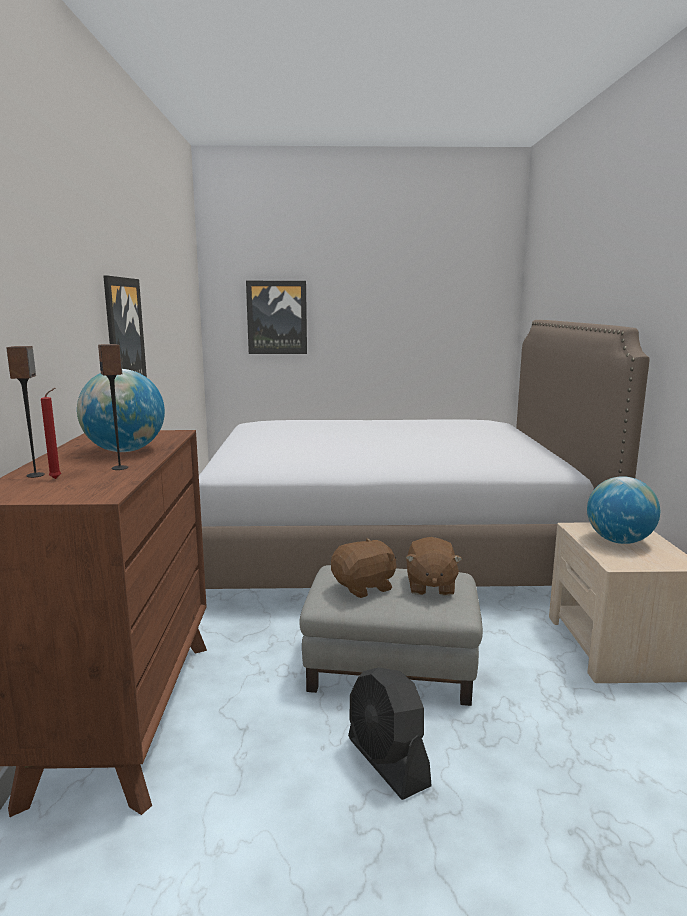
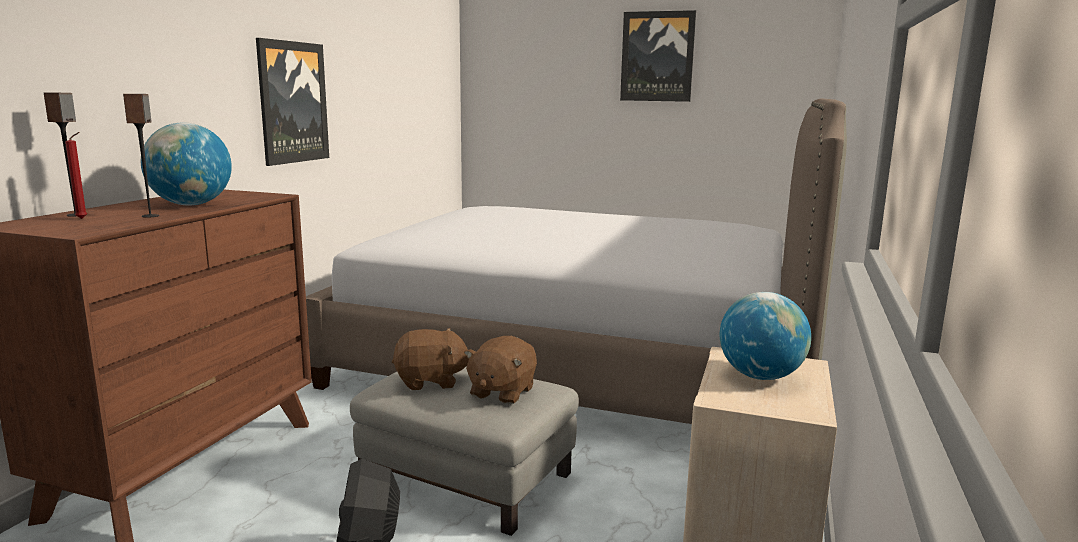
camera: 20 degrees right, 0 degrees up
(277, 317) = (538, 94): picture -> picture (657, 56)

